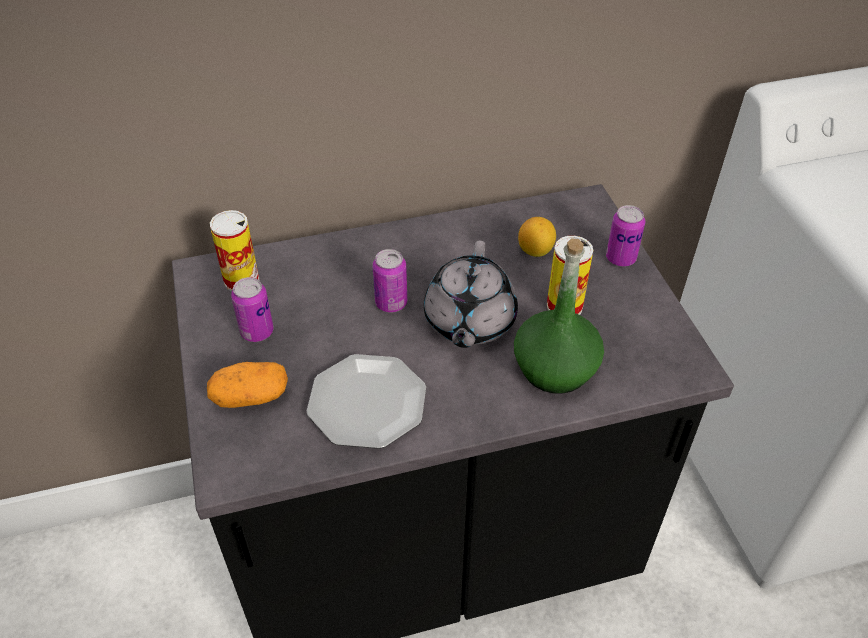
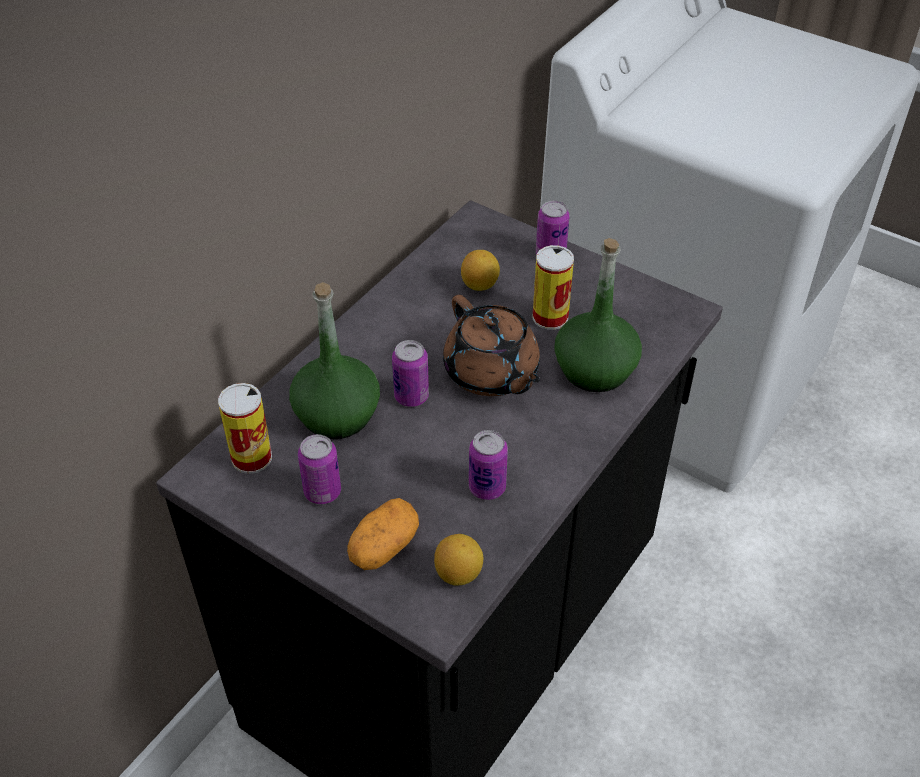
camera: 40 degrees left, 0 degrees up
(276, 452) = (458, 573): none -> lemon
(327, 285) = (337, 415): none -> green bottle
(368, 404) = (487, 487): plate -> can
(469, 322) = (492, 373): grey teapot -> brown teapot

